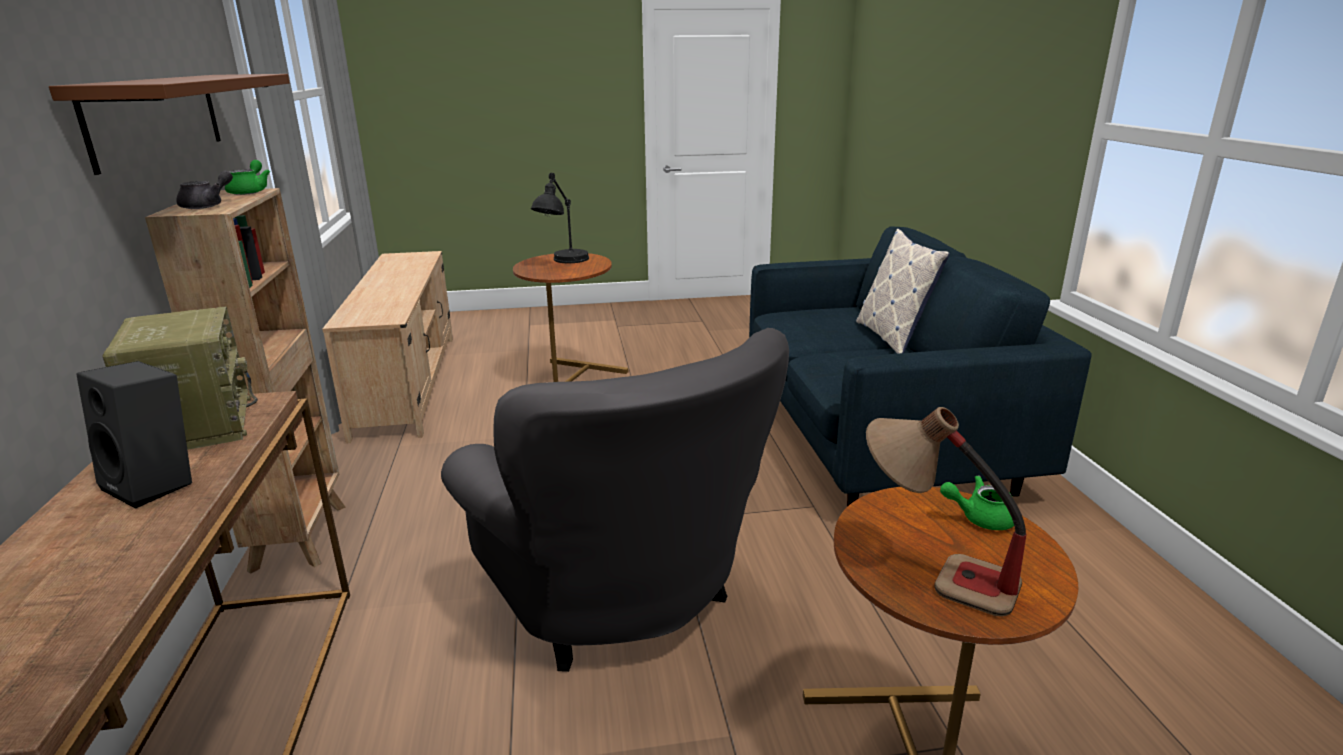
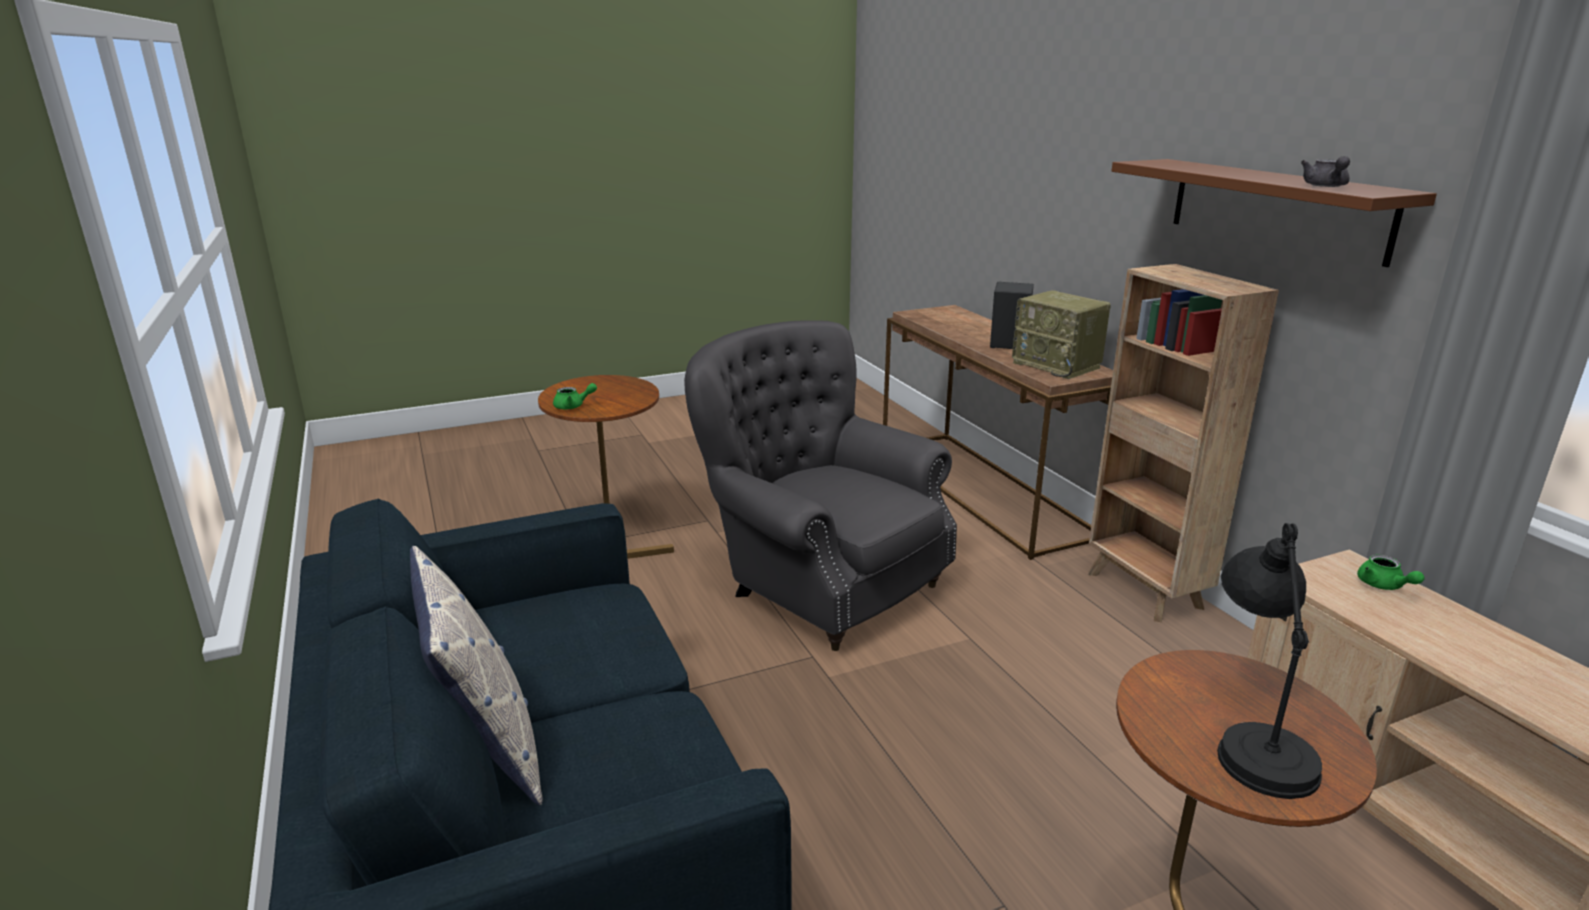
camera: 165 degrees right, 0 degrees up
(208, 205) = (1179, 273): grey teapot -> grey teapot (1326, 186)
(250, 191) = (1226, 289): green teapot -> green teapot (1383, 586)
(932, 573) = (612, 387): table lamp -> none

